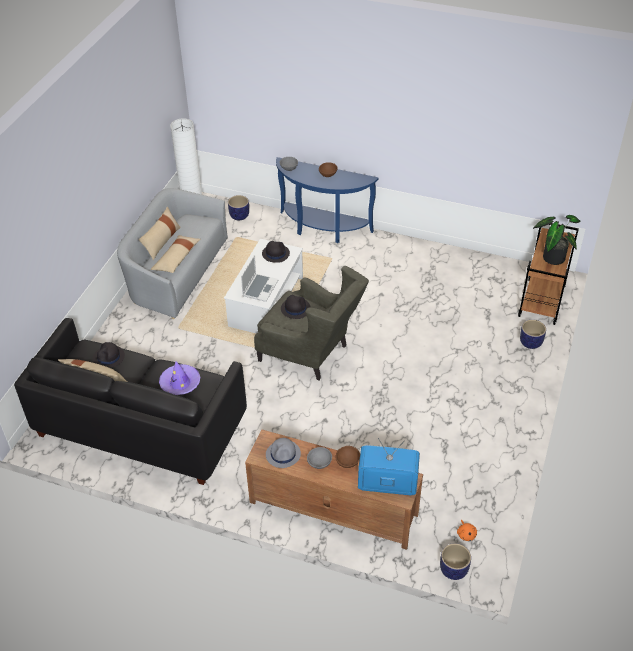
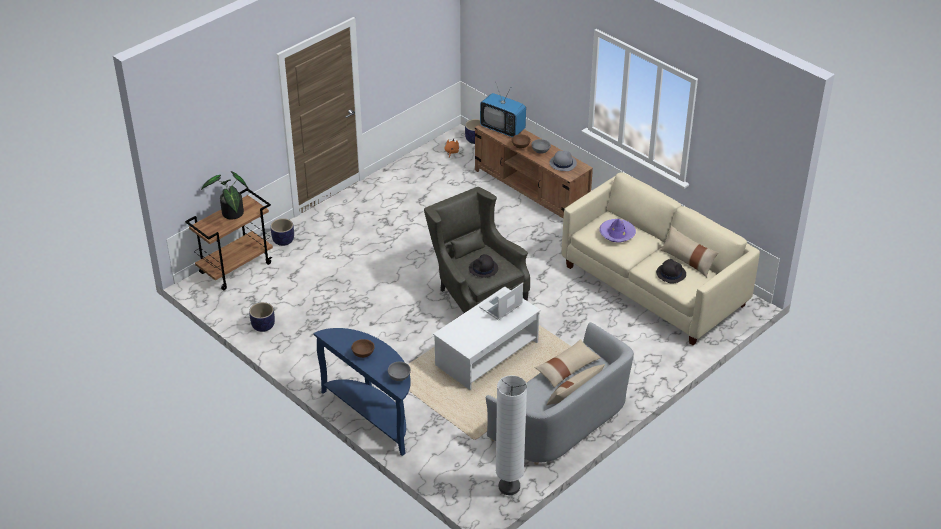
camera: 155 degrees left, 5 degrees down
(140, 426) = (654, 286): black sofa -> beige sofa
(239, 216) = (455, 467): planter -> planter (263, 326)
(275, 253) = (464, 336): black hat -> none

